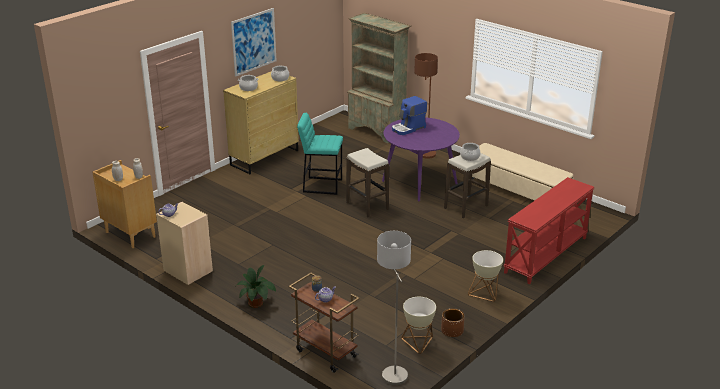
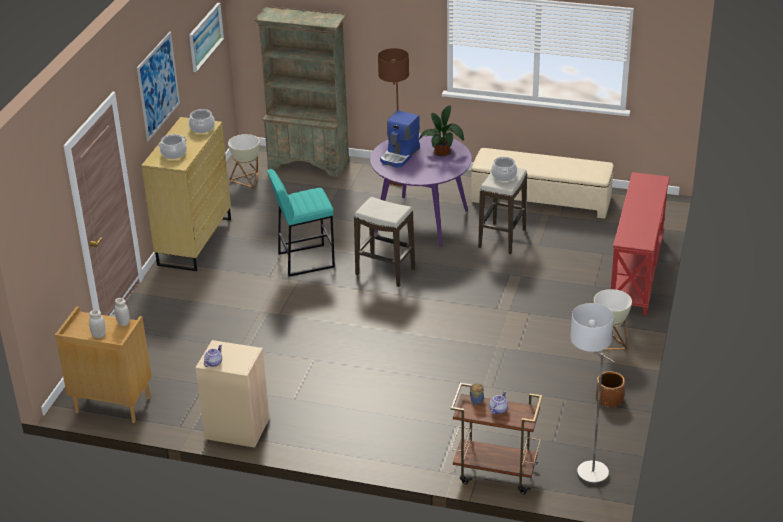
camera: 25 degrees left, 5 degrees up
(257, 303) = (362, 441): potted plant -> potted plant (443, 151)
(314, 23) = (205, 36): none -> picture
(417, 343) = (585, 427): planter -> planter (247, 181)

